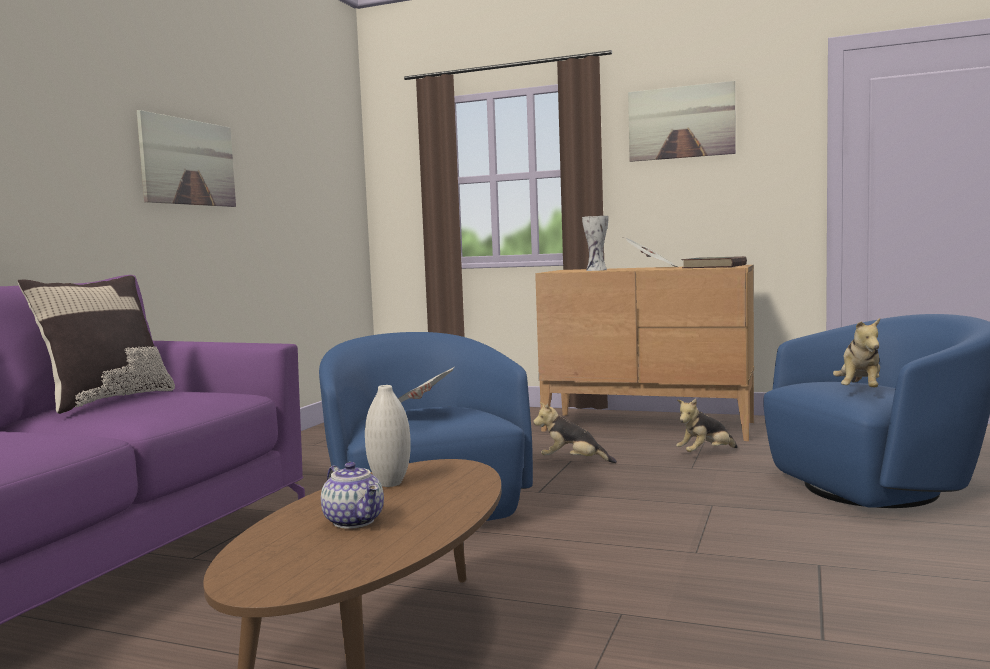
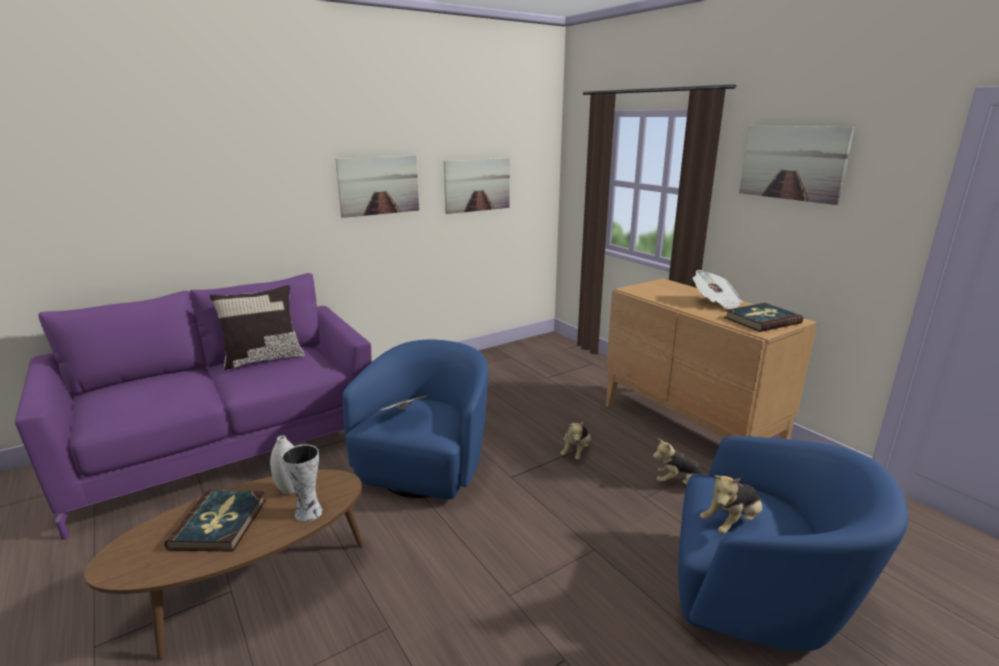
camera: 35 degrees right, 15 degrees up
(292, 183) = (477, 185): none -> picture
(355, 521) = (220, 523): teapot -> book
(573, 462) = (576, 452): plush toy -> plush toy turned 120 degrees counterclockwise
(597, 270) = (665, 296): vase -> vase (309, 513)

